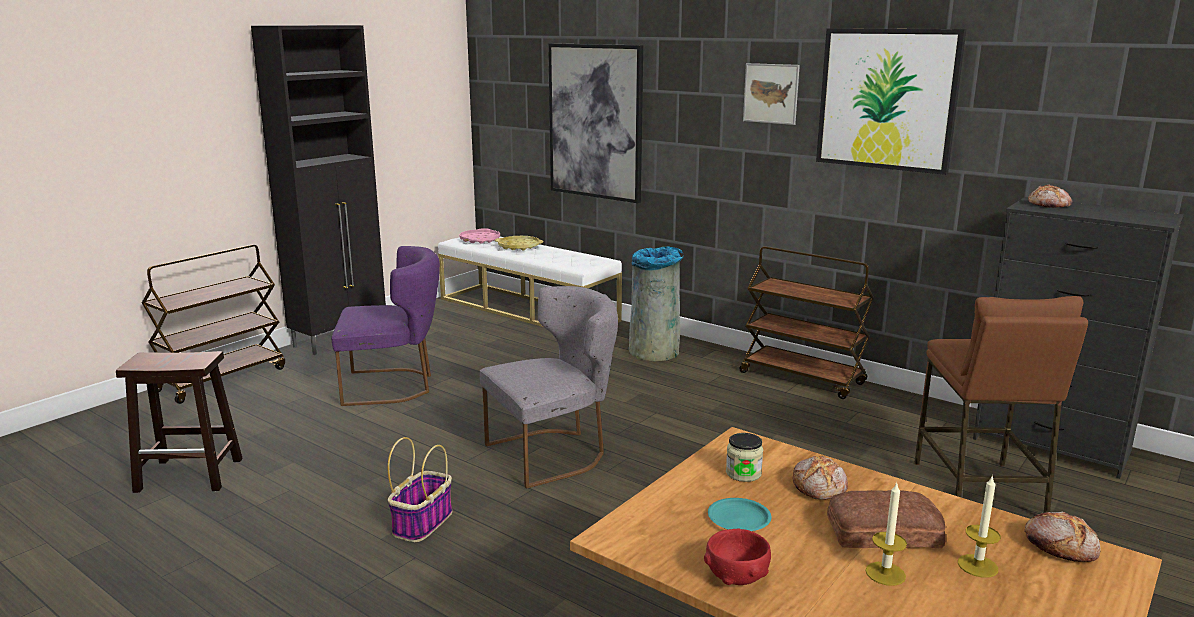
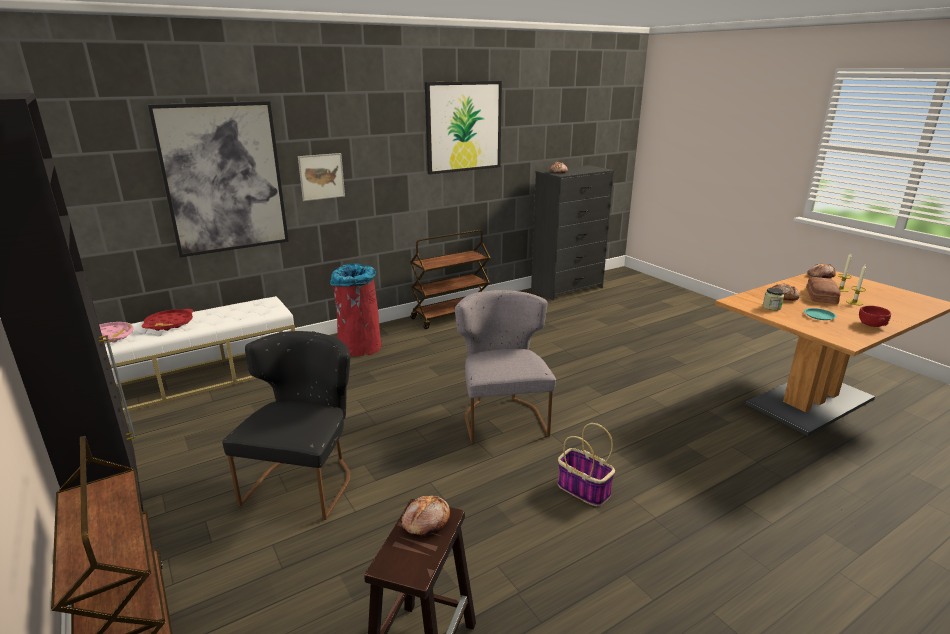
camera: 70 degrees left, 5 degrees up
(191, 359) = (425, 521): none -> bread
(393, 386) = (305, 480): purple chair -> black chair
(519, 246) = (169, 323): yellow tray -> red tray
(654, 351) = (359, 347): grey trash can -> red trash can
(771, 93) = (389, 131): picture -> picture (321, 176)
(978, 490) = (603, 314): brown stool -> none

